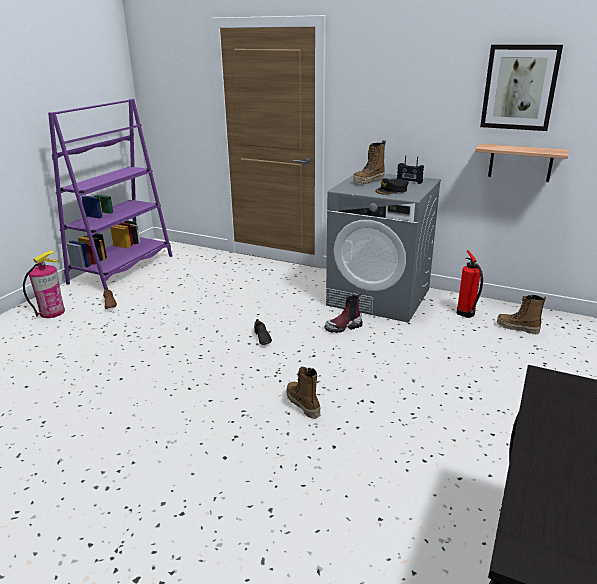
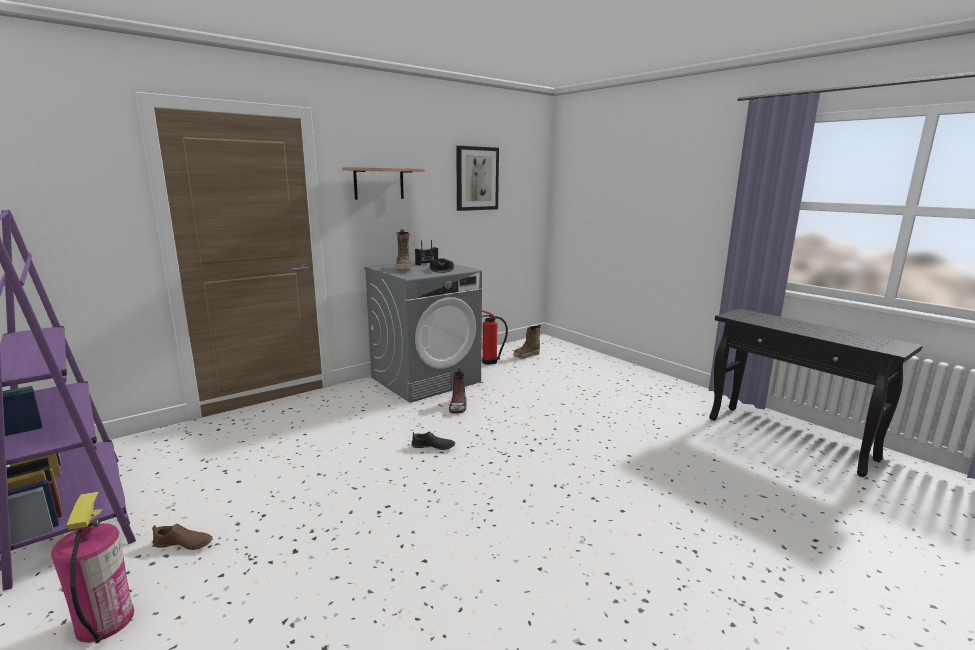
camera: 65 degrees left, 10 degrees down
(303, 404) = (564, 454): boot -> none
(520, 163) = (484, 235): shelf -> shelf (379, 183)

